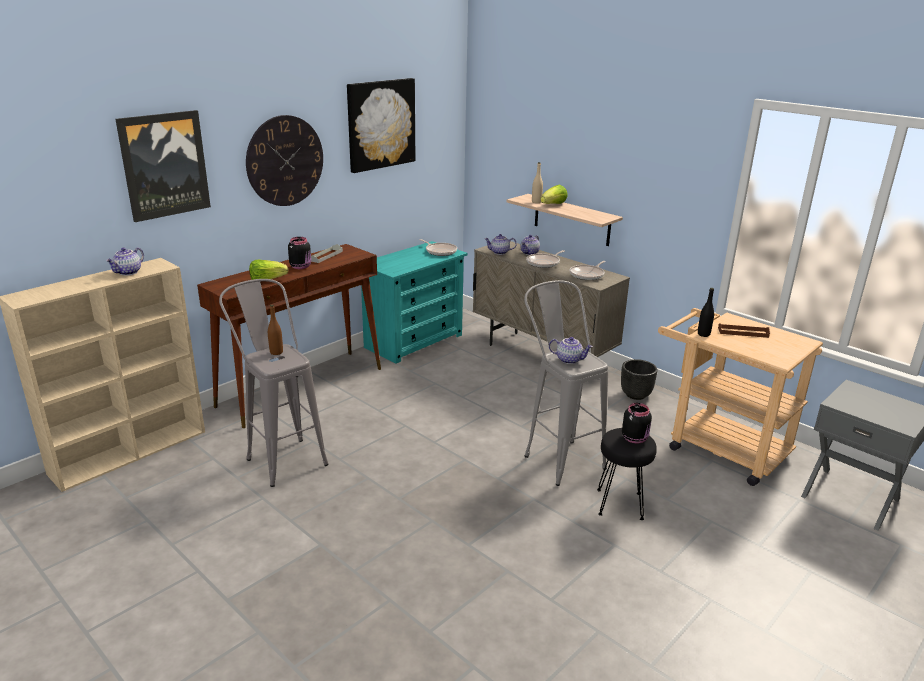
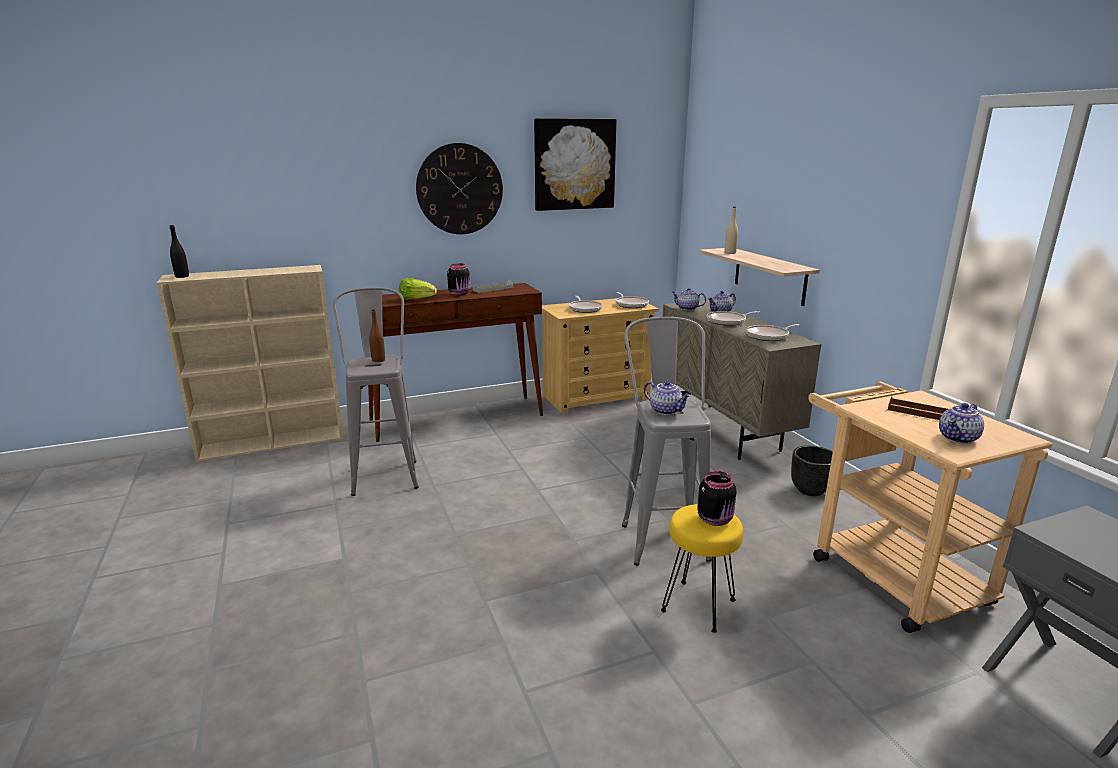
camera: 25 degrees right, 5 degrees down
(128, 272) = (278, 270): teapot -> teapot (958, 439)
(164, 165) = (330, 177): picture -> none
(404, 262) = (584, 309): none -> frying pan
(414, 341) = (596, 397): turquoise dresser -> beige dresser
(553, 205) = (746, 256): lettuce -> none
(620, 504) = (699, 606): black stool -> yellow stool
(703, 334) = (861, 407): black bottle -> black bottle (182, 276)

